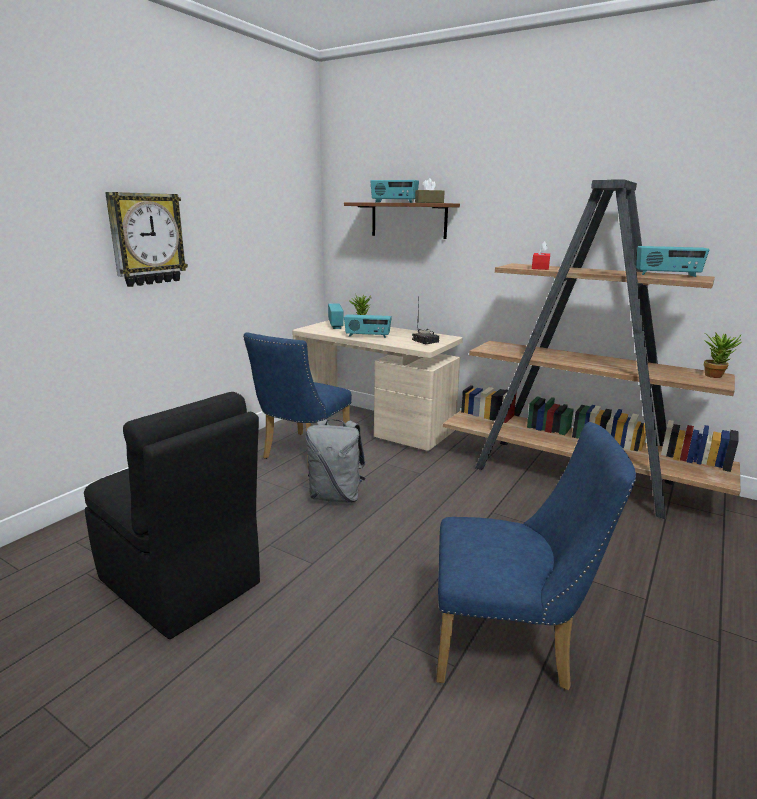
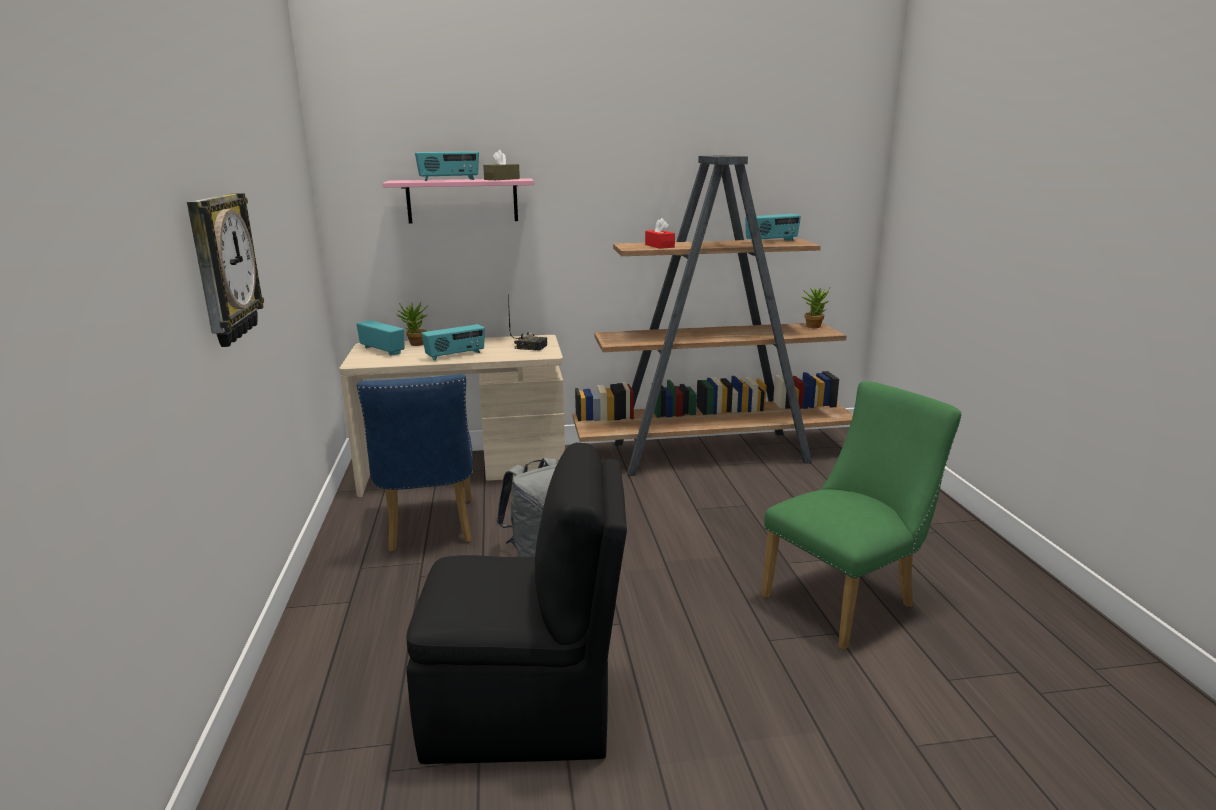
camera: 40 degrees left, 0 degrees up
(408, 220) = (462, 201): brown shelf -> pink shelf
(510, 646) = (847, 600): blue chair -> green chair

